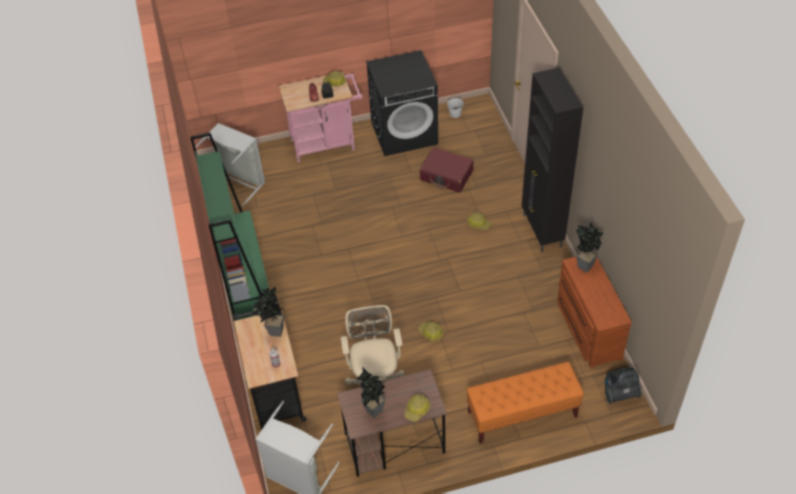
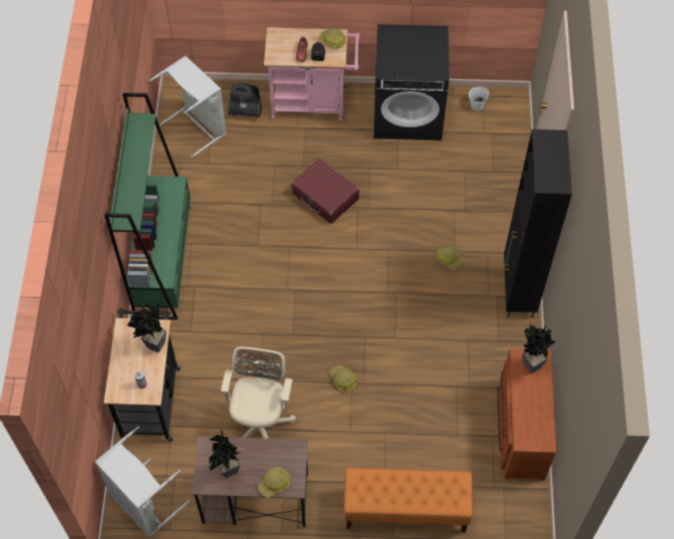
camera: 15 degrees right, 10 degrees up
(446, 175) = (435, 185): red suitcase -> red suitcase (325, 197)
(619, 394) = (524, 520): vacuum cleaner -> vacuum cleaner (245, 110)

